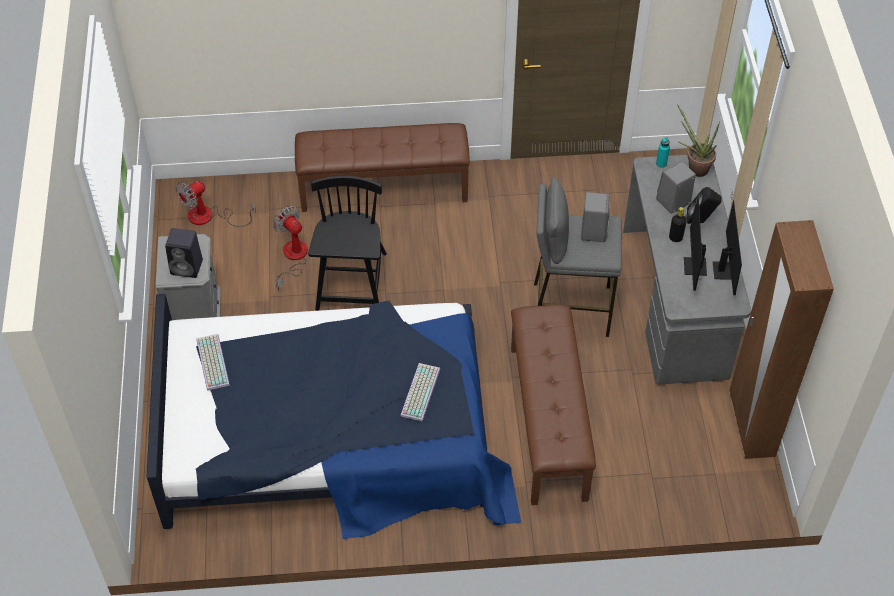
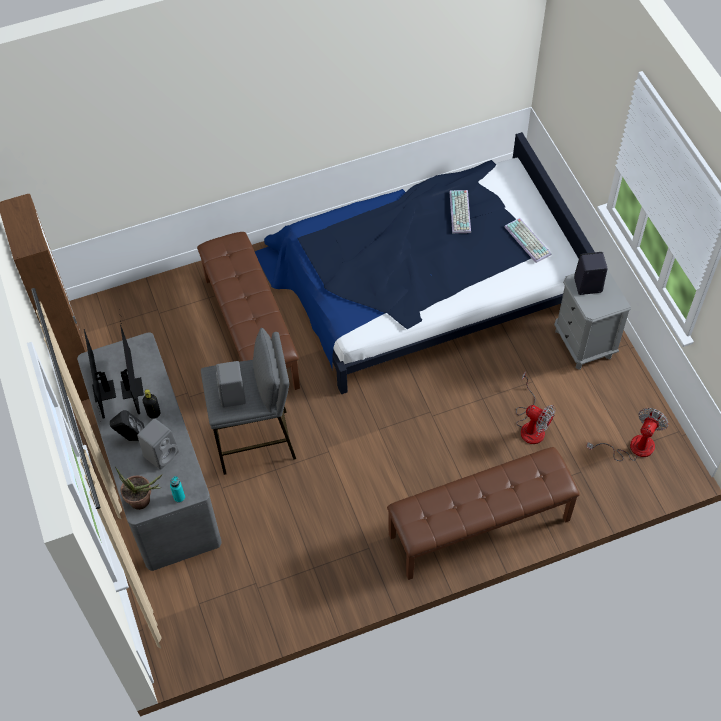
camera: 165 degrees right, 5 degrees up
(352, 284) = (464, 413): black chair -> none
(419, 391) = (351, 257): keyboard -> keyboard (461, 212)

